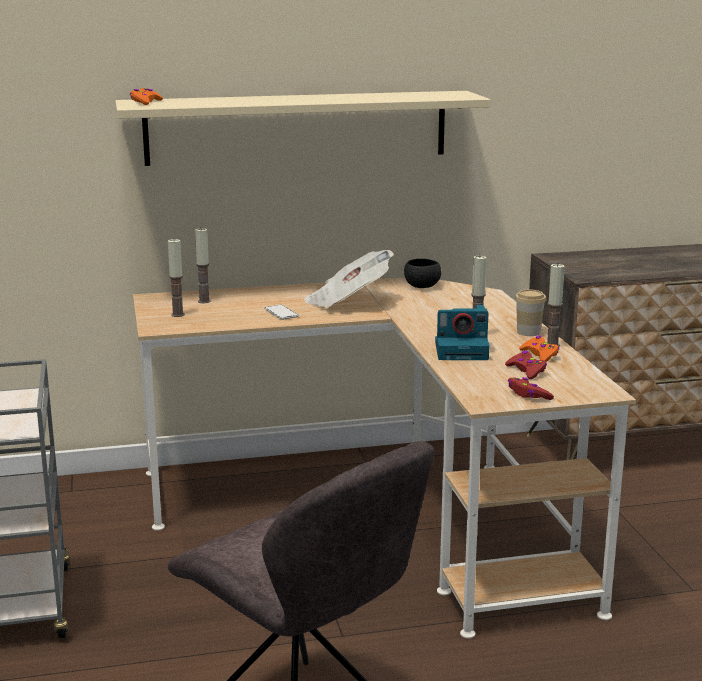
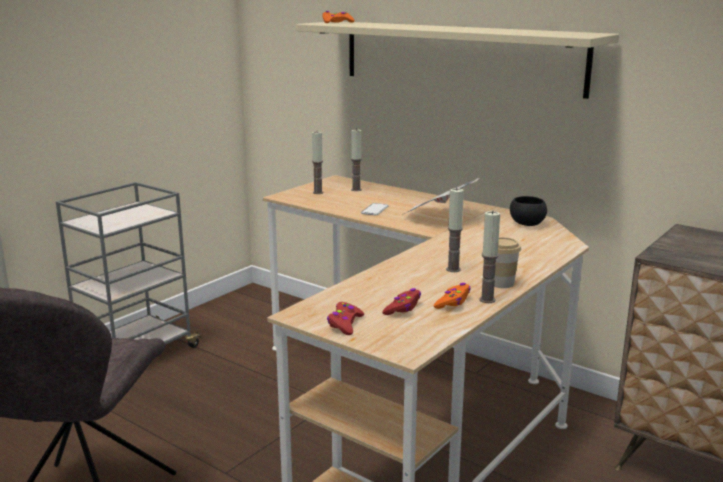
camera: 50 degrees right, 0 degrees up
(462, 350) = (406, 275): camera -> none

